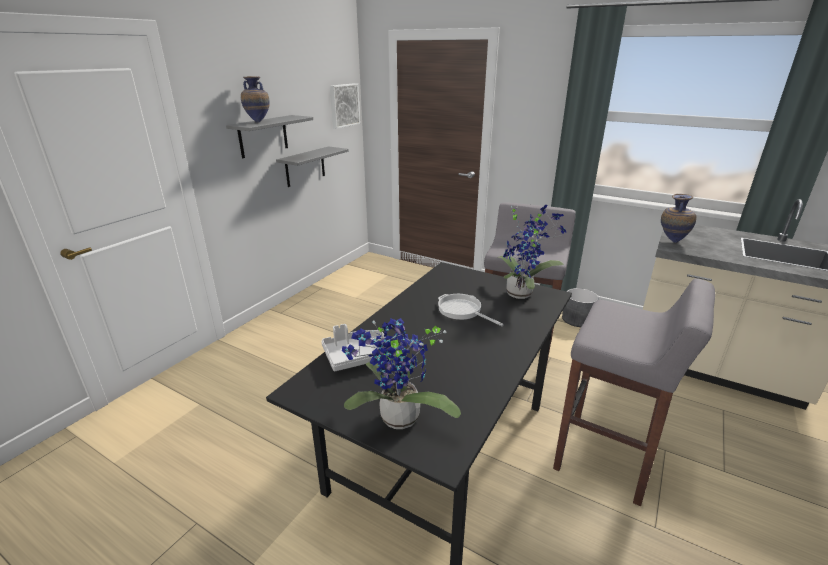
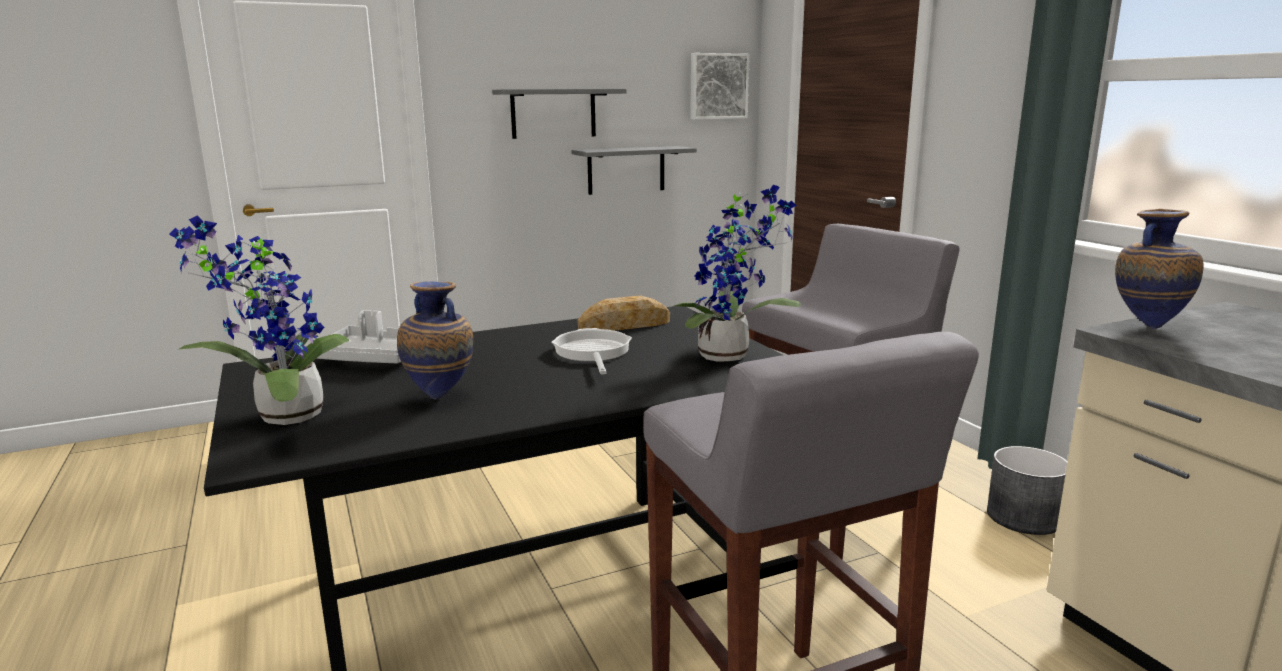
camera: 35 degrees right, 10 degrees down
(258, 122) = (537, 88): vase -> vase (441, 396)
(441, 285) = (624, 325): none -> bread

